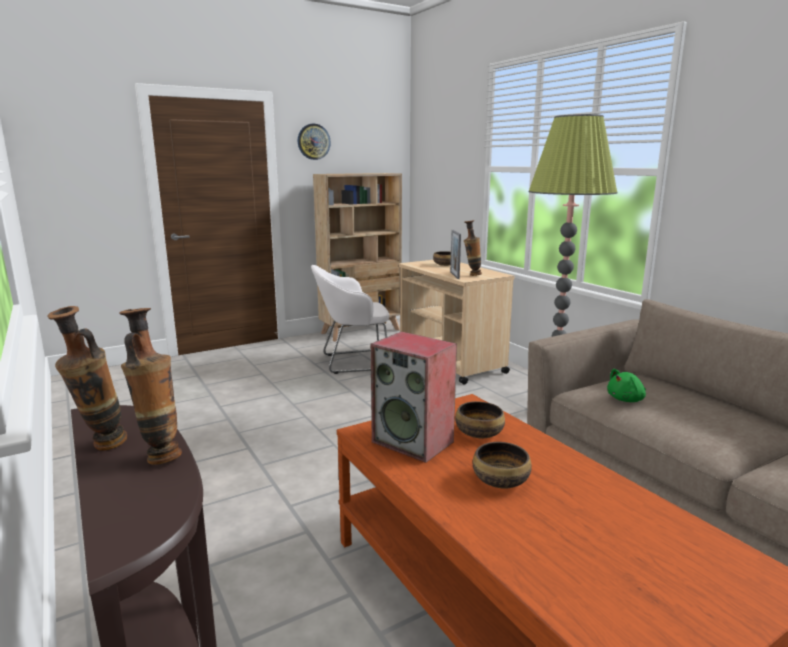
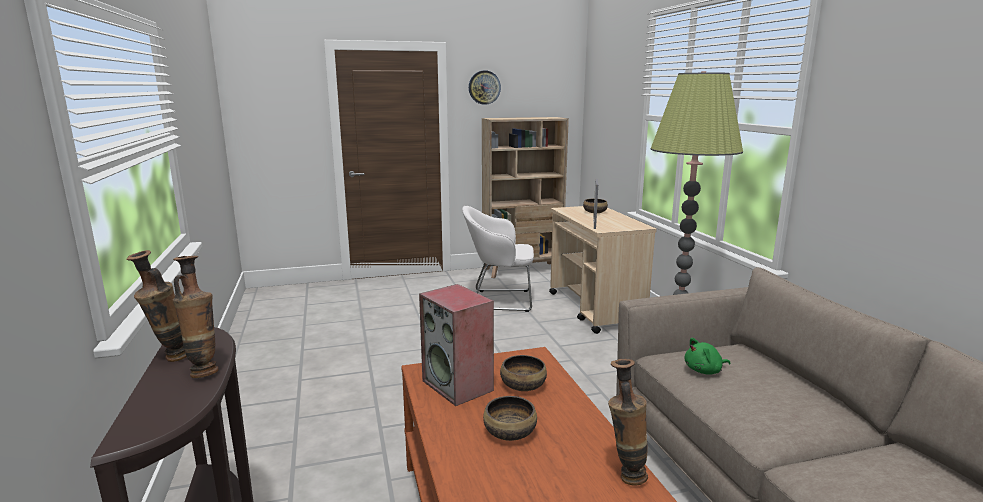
camera: 15 degrees right, 0 degrees up
(471, 275) = (612, 225): vase -> vase (625, 475)

